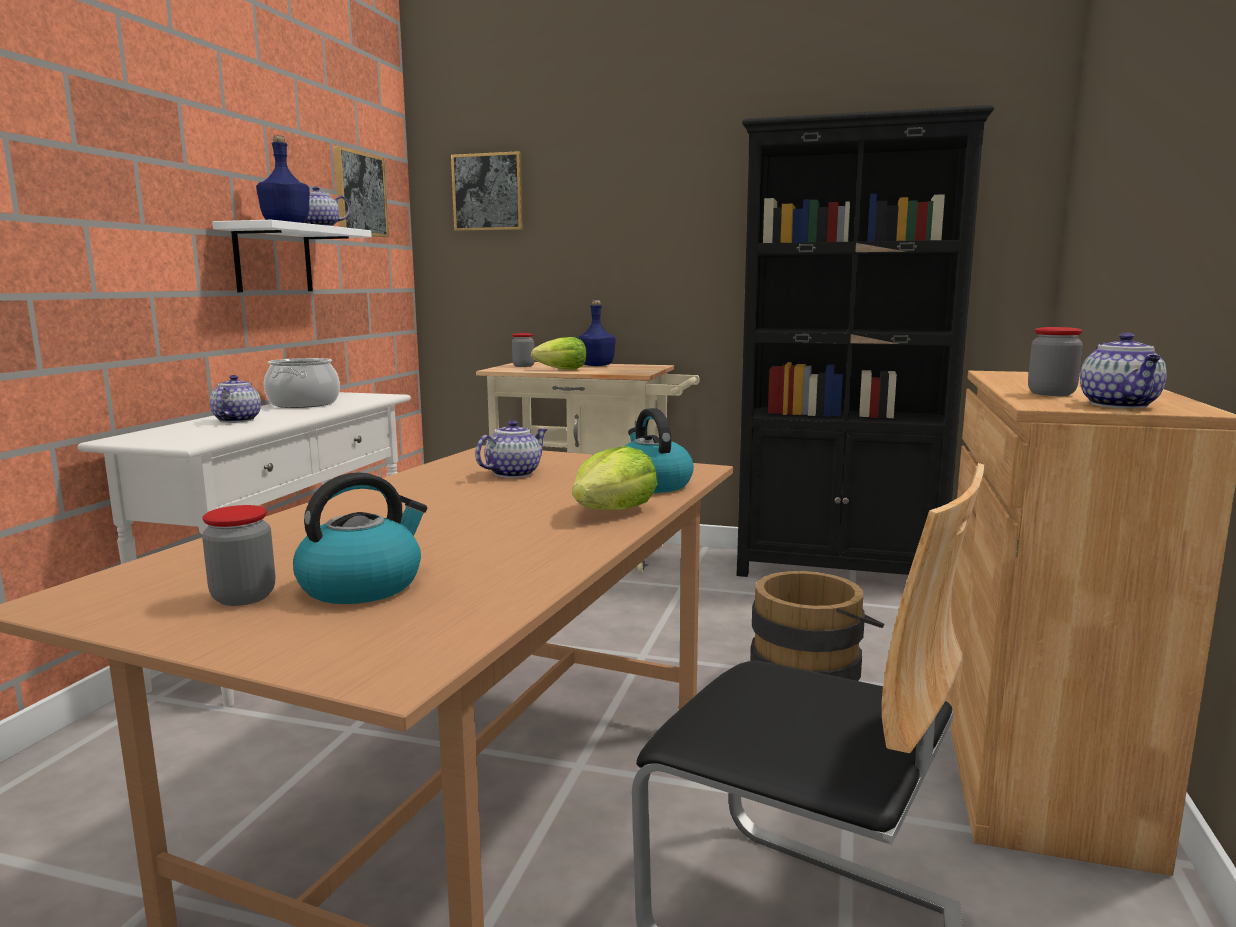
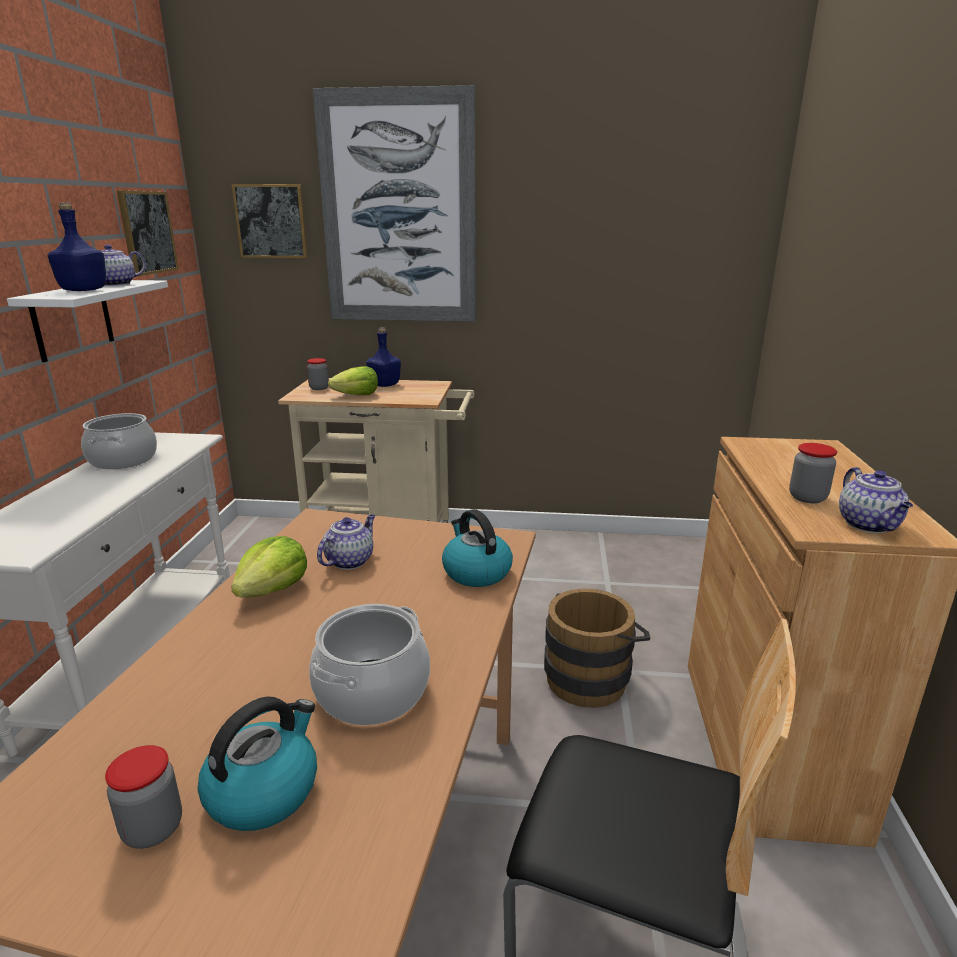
camera: 10 degrees left, 10 degrees up
(237, 420) = (64, 499): teapot -> none
(502, 542) = (372, 692): none -> cooking pot
(614, 511) = (456, 623): lettuce -> lettuce (273, 589)
(621, 175) = (398, 210): none -> picture
(839, 572) = (592, 549): black bookcase -> none

